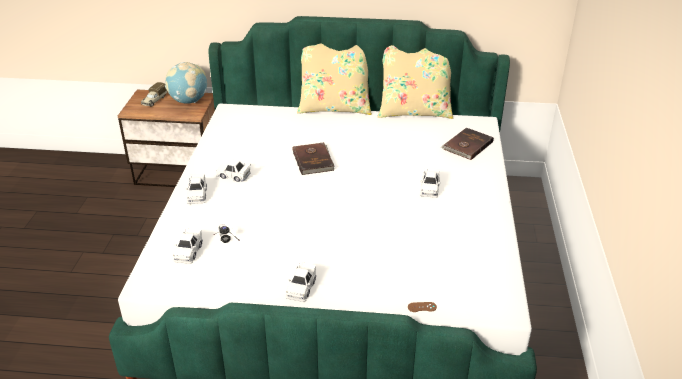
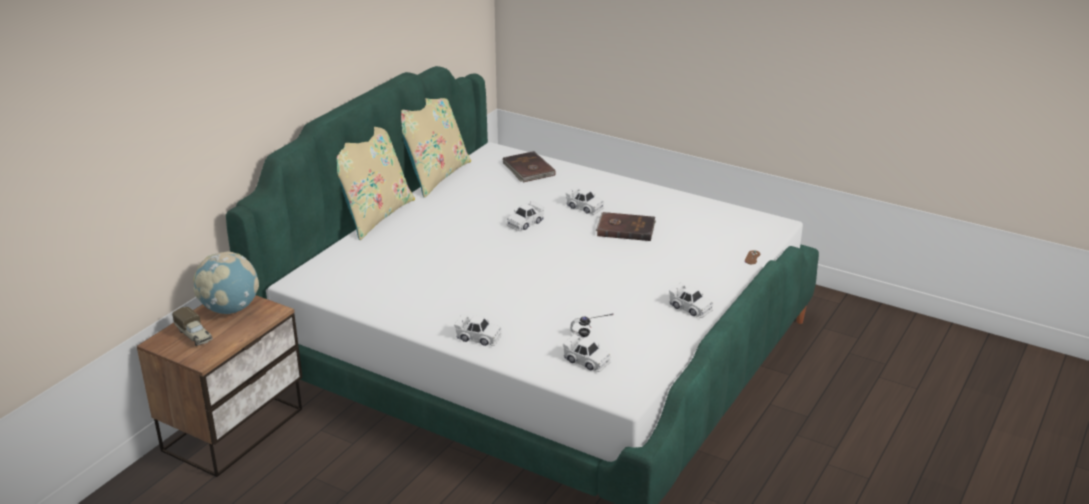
camera: 65 degrees left, 5 degrees down
(234, 176) = (460, 307): white toy car -> white toy car (525, 223)
(313, 160) = (475, 253): brown book -> brown book (625, 228)

